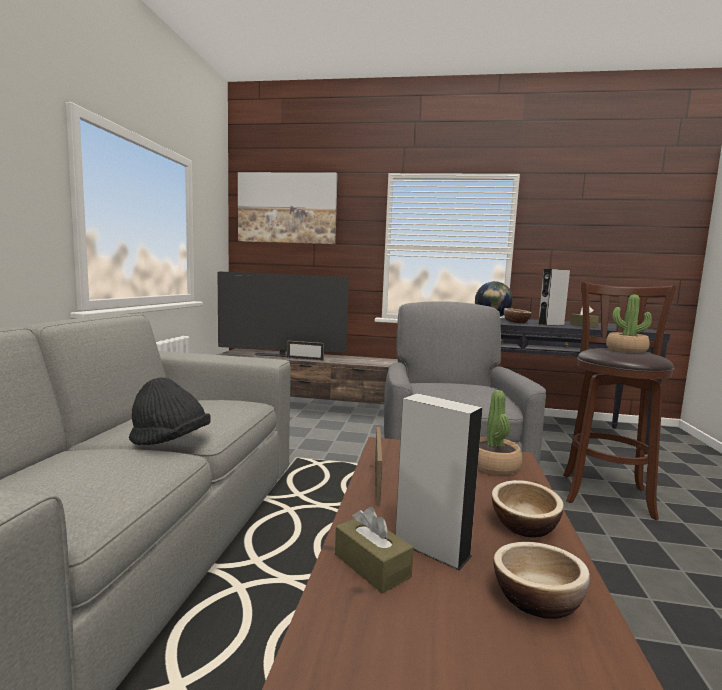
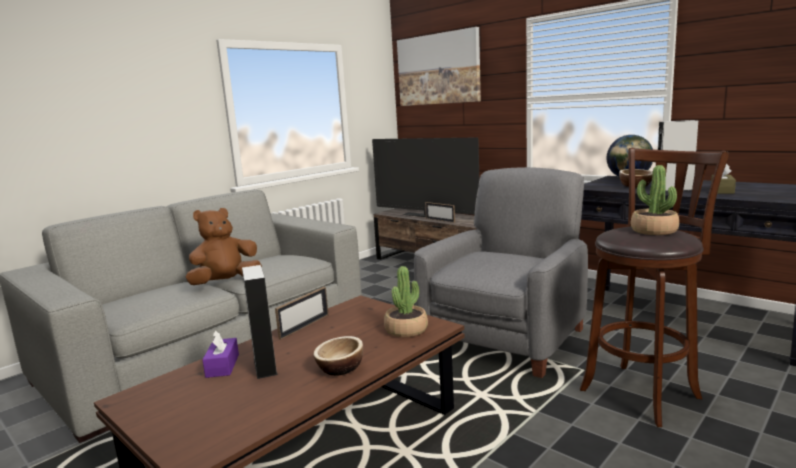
camera: 35 degrees right, 5 degrees up
(170, 442) = (226, 283): black hat -> brown plush toy
(372, 565) = (222, 366): brown tissue box -> purple tissue box
(537, 600) = (266, 401): bowl -> none

